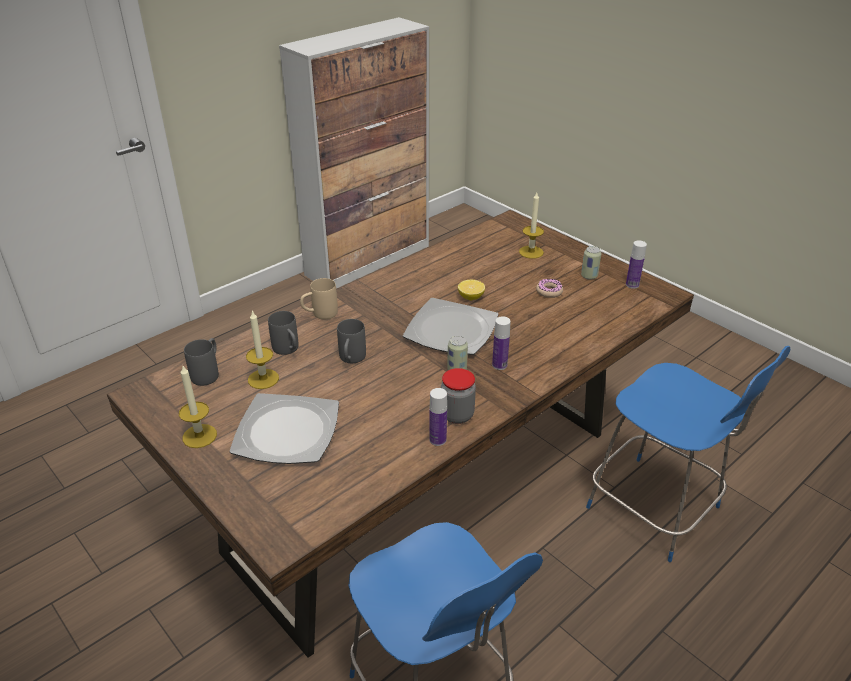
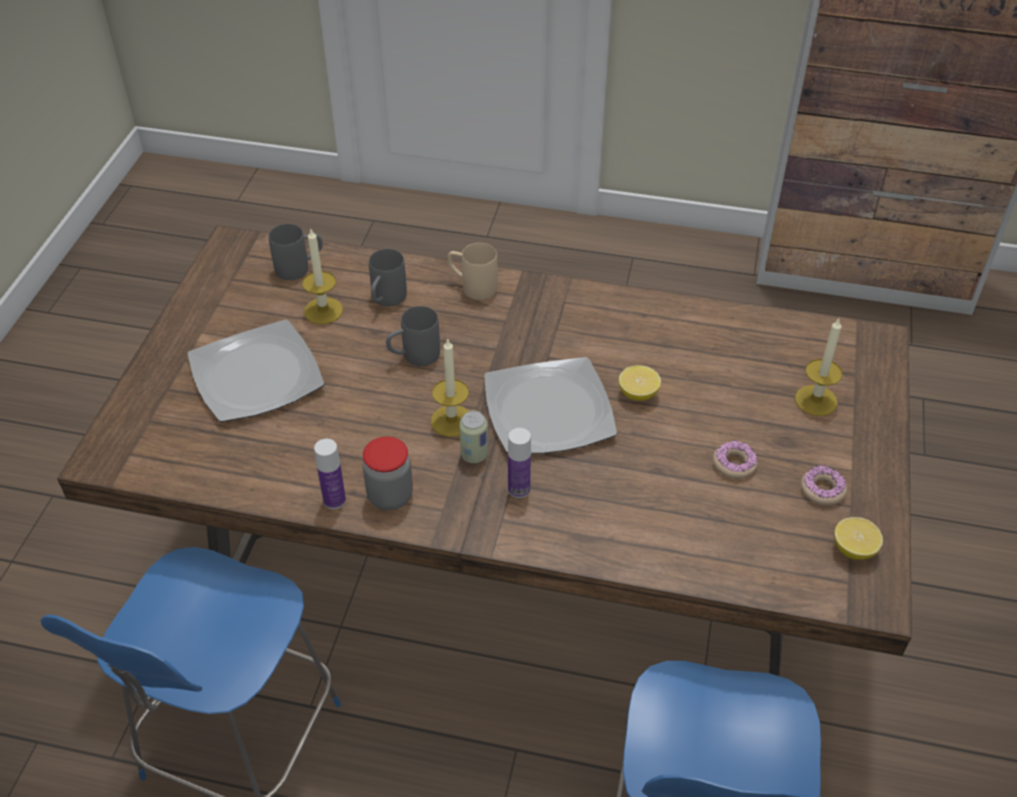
camera: 55 degrees right, 10 degrees up
(199, 436) = (204, 320): candle -> candle (452, 421)
(589, 276) = (822, 490): can -> donut
(632, 285) = (854, 549): bottle -> lemon

